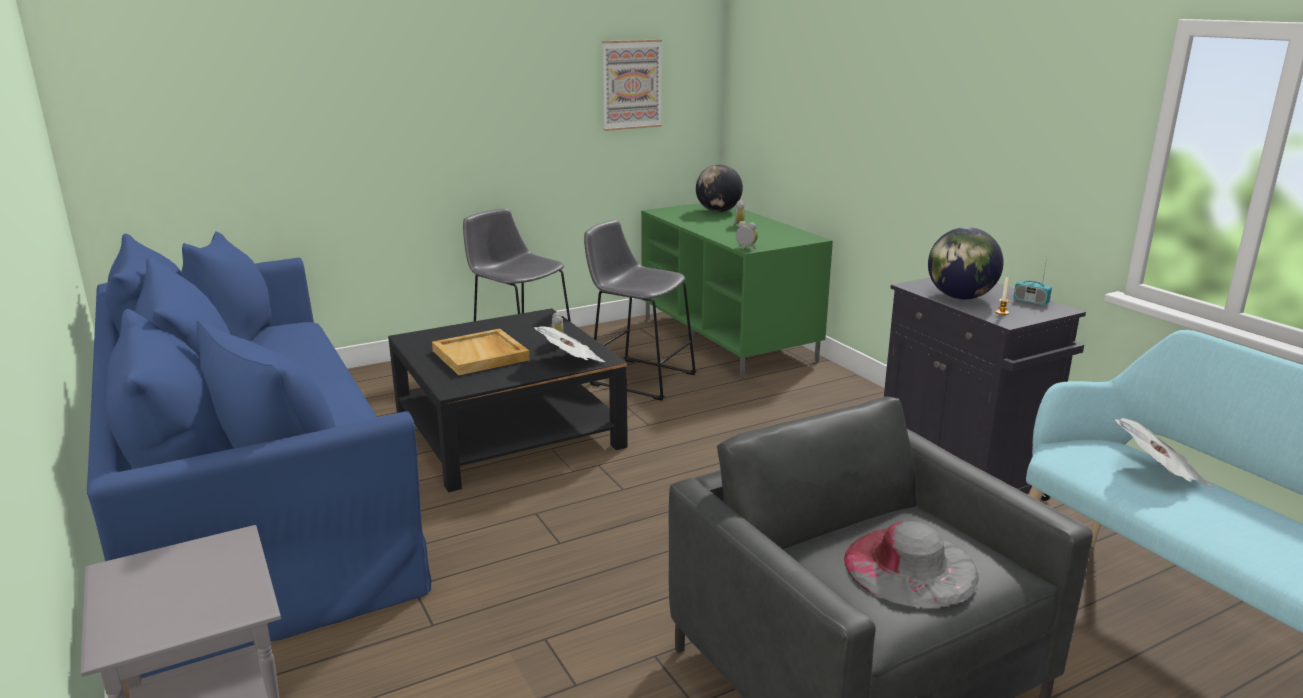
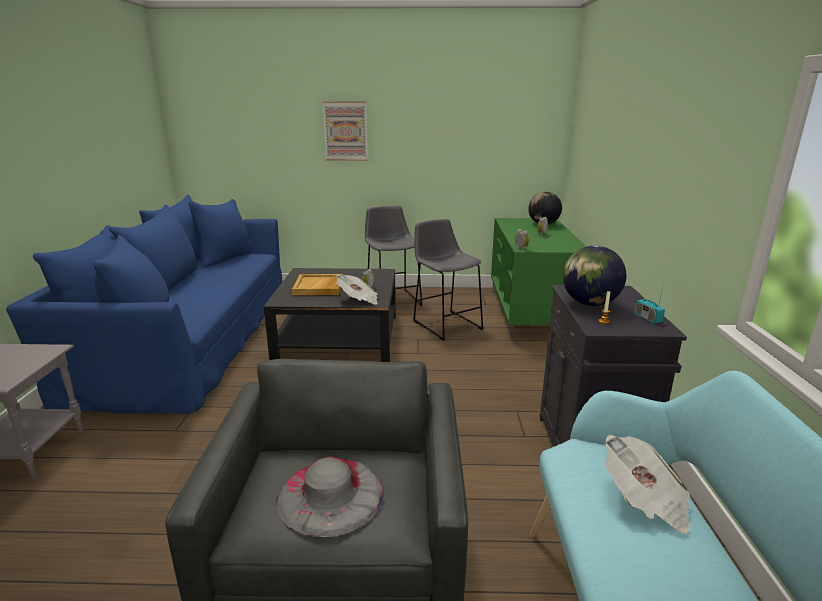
camera: 30 degrees right, 0 degrees up
(631, 84) = (495, 133): picture -> picture (345, 131)

